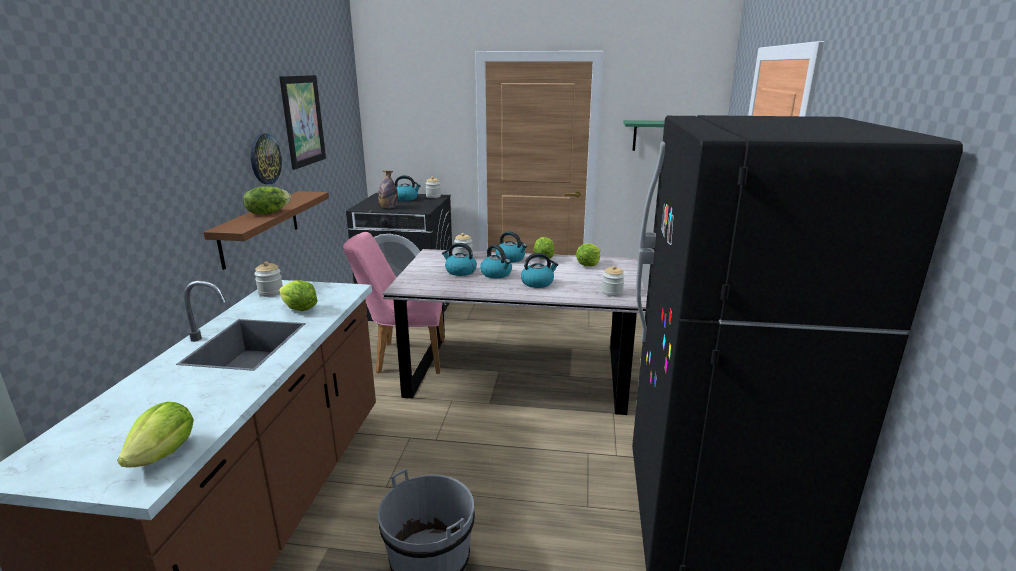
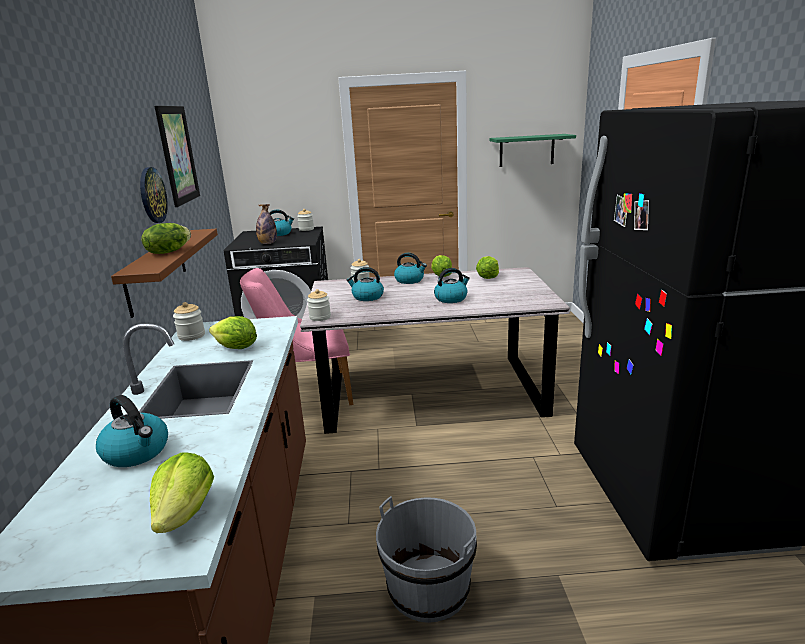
camera: 10 degrees left, 0 degrees up
(496, 274) = (405, 295): kettle -> kettle (137, 452)
(612, 293) = (527, 299): jar -> jar (320, 317)

